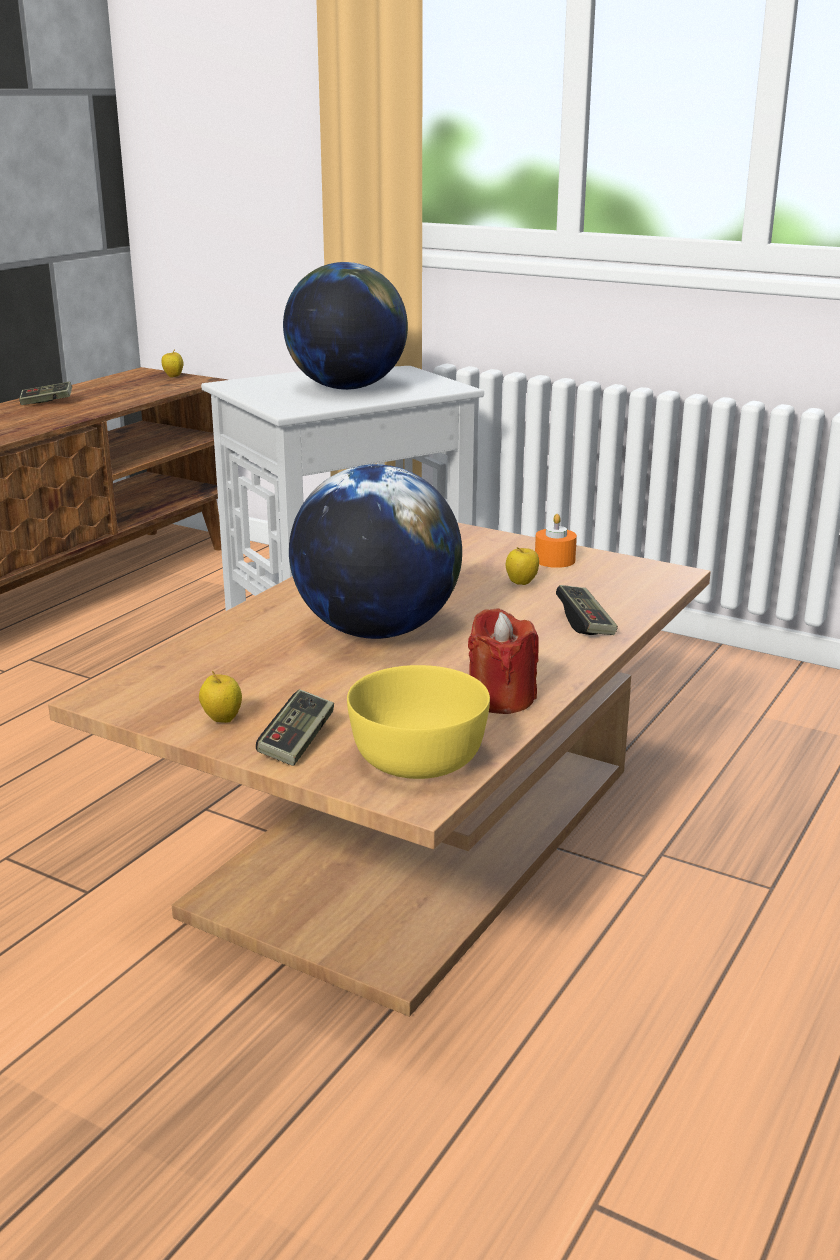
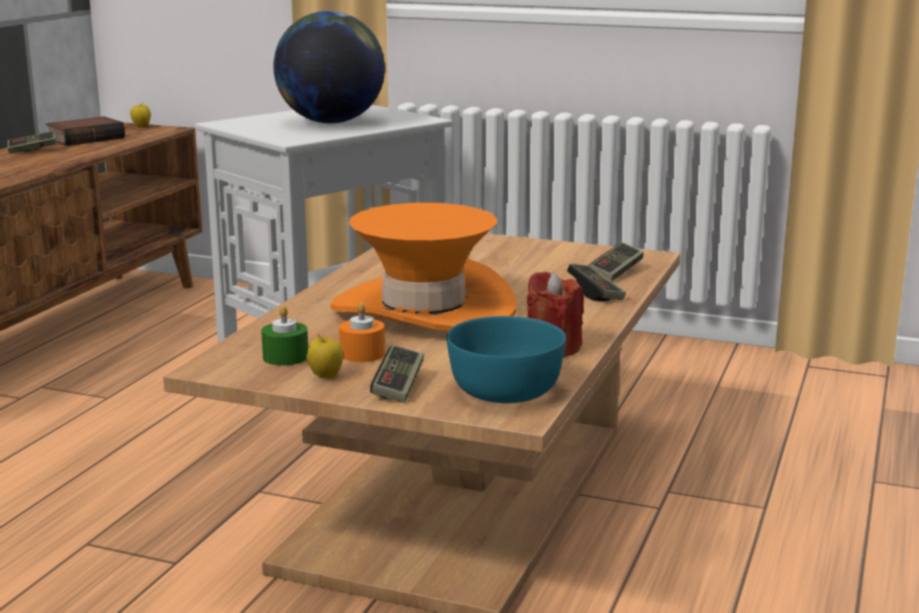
camera: 10 degrees left, 5 degrees down
(109, 388) = (86, 138): none -> book
(191, 688) = (285, 357): none -> green candle
(376, 631) = (424, 309): globe -> orange hat
(419, 758) = (506, 391): yellow bowl -> turquoise bowl
(521, 584) = (529, 270): apple -> none
(554, 560) = (548, 252): orange candle -> orange candle (362, 354)
(621, 594) = (616, 272): none -> game controller

